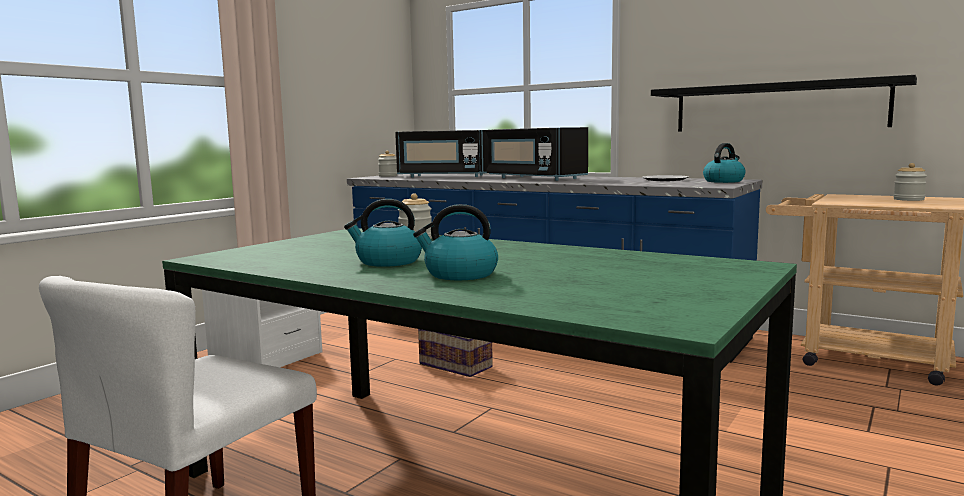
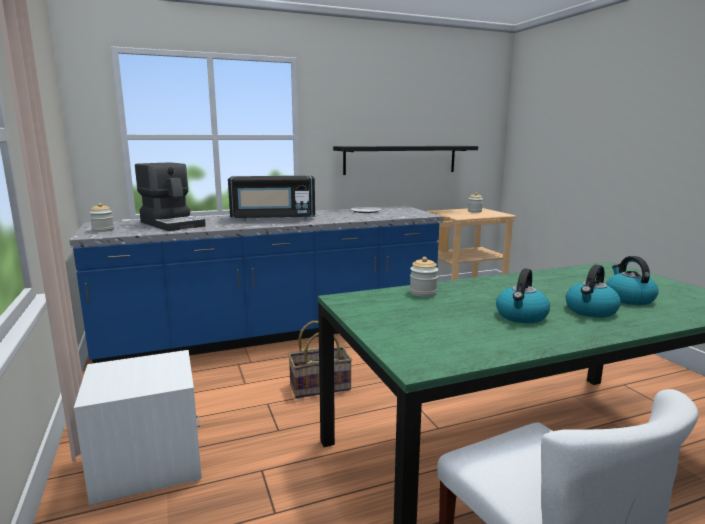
camera: 55 degrees left, 5 degrees up
(444, 176) = (173, 224): black microwave -> coffee machine
(724, 181) = (402, 209): kettle -> kettle (628, 298)

